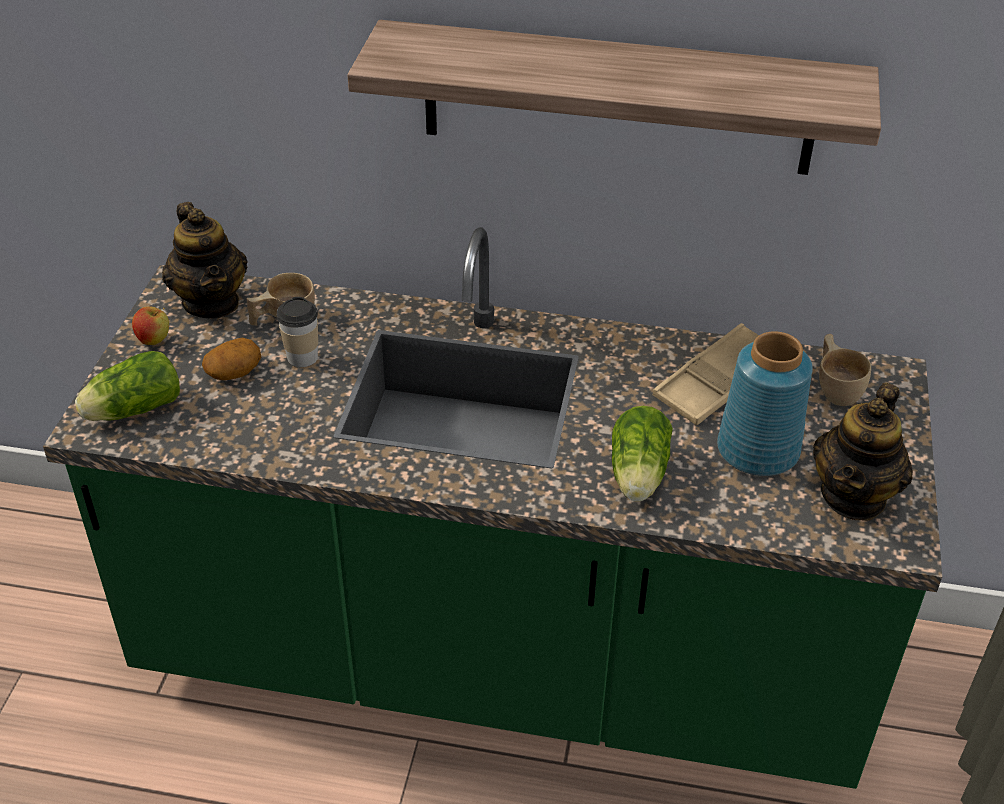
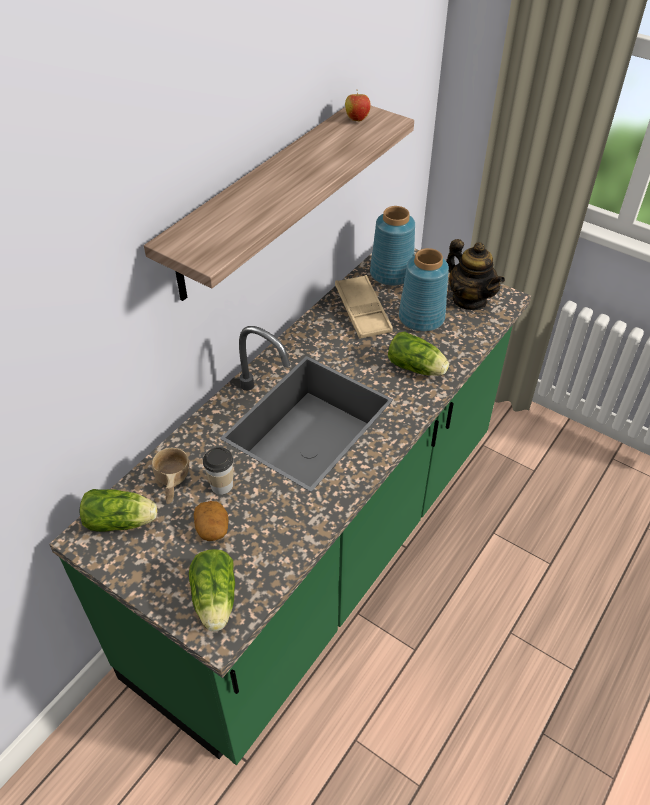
camera: 65 degrees left, 5 degrees up
(154, 340) = (143, 568): apple -> apple (357, 119)
(211, 302) = (123, 522): teapot -> lettuce
(836, 387) = (391, 273): beige cup -> blue vase

